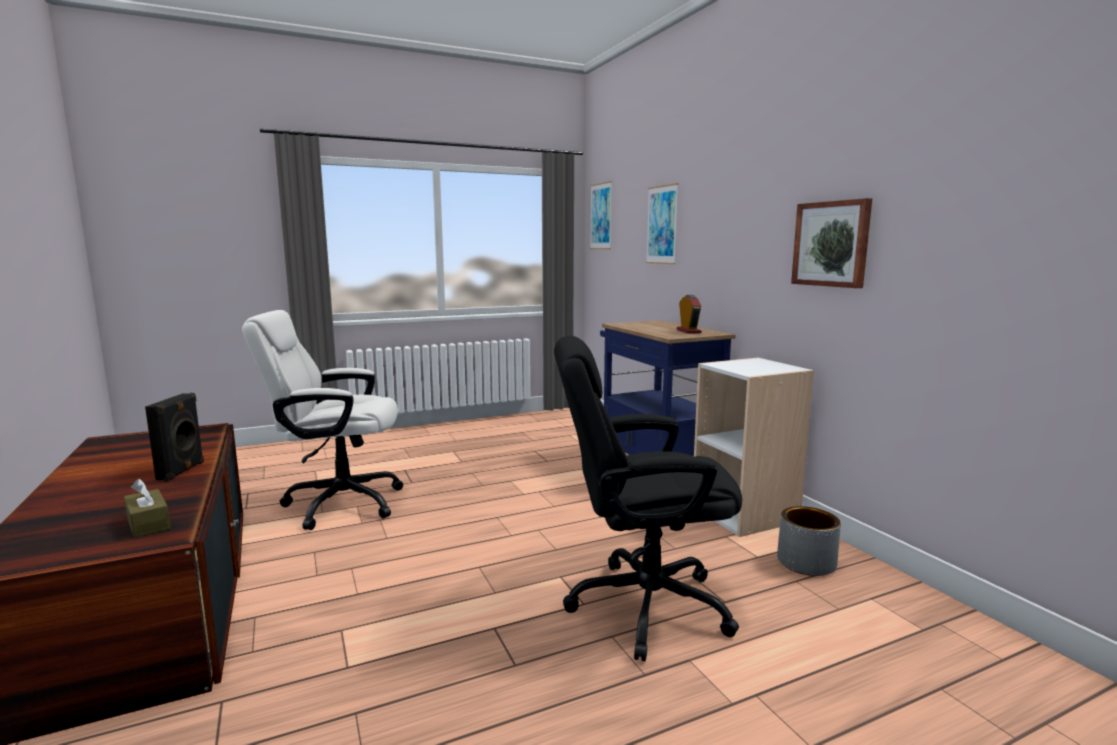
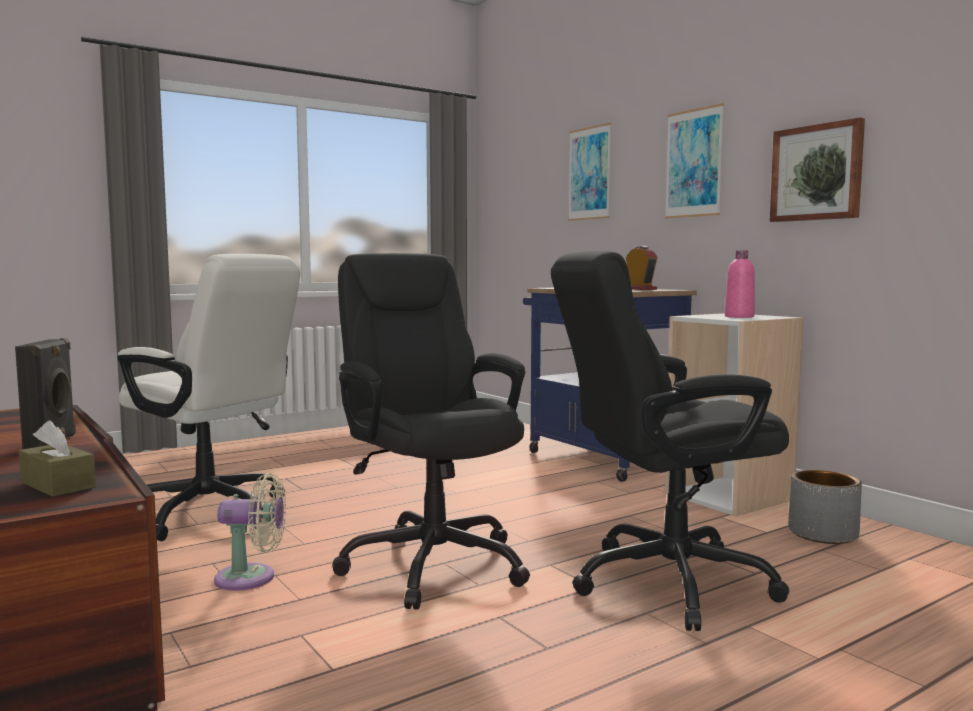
camera: 10 degrees left, 5 degrees down
(334, 569) = (251, 578): none -> beige fan
(337, 504) = (214, 515): white office chair -> white office chair turned 135 degrees counterclockwise
(468, 567) = (430, 563): none -> black office chair
(601, 216) = (501, 171): picture -> picture (694, 163)
(756, 367) = (739, 317): none -> pink bottle

